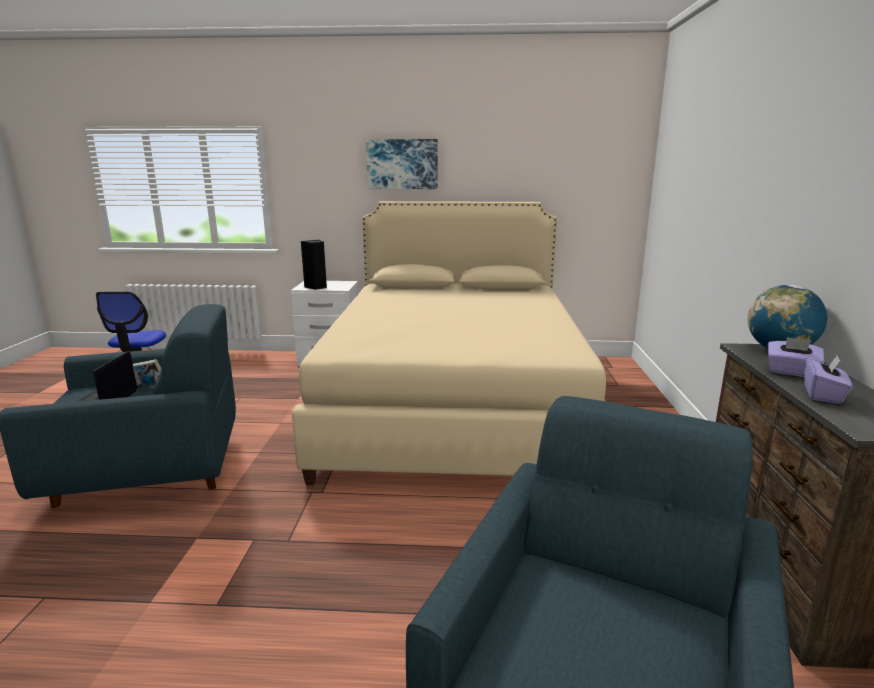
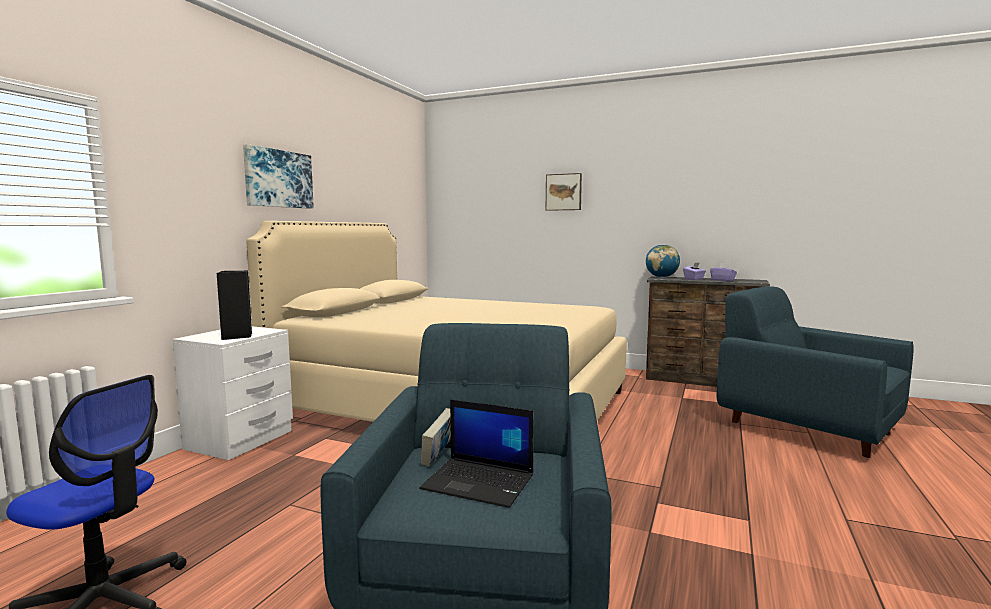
camera: 70 degrees left, 10 degrees down
(739, 165) = (564, 192): none -> picture

